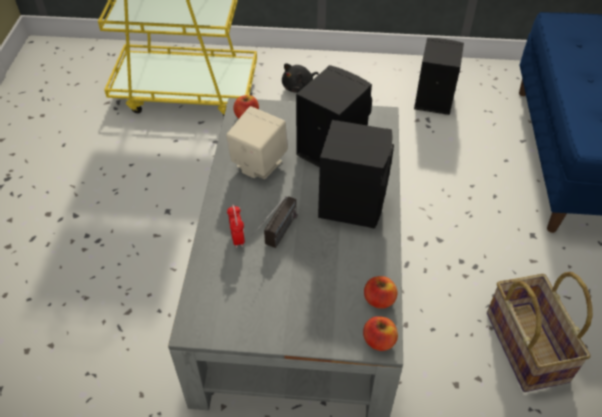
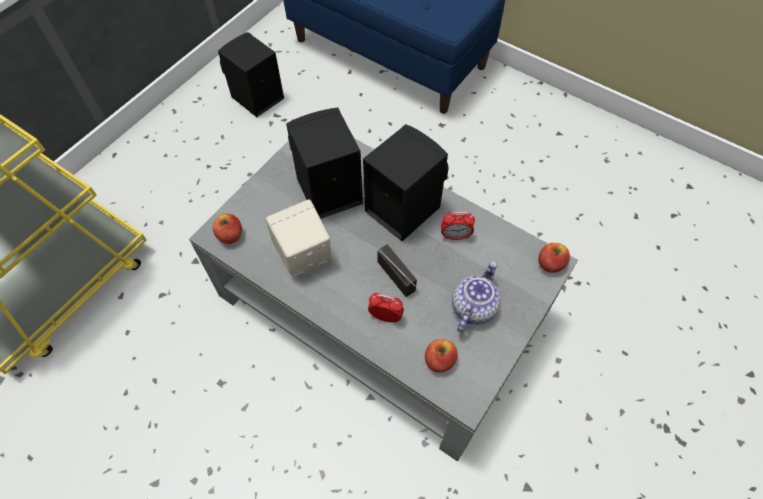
camera: 60 degrees left, 10 degrees up
(287, 296) = (473, 307): none -> teapot
(299, 87) = (150, 185): black plush toy -> none
(352, 252) = (455, 236): none -> alarm clock
(379, 300) = (512, 243): apple -> apple (439, 360)
(524, 346) = (529, 190): basket -> none

